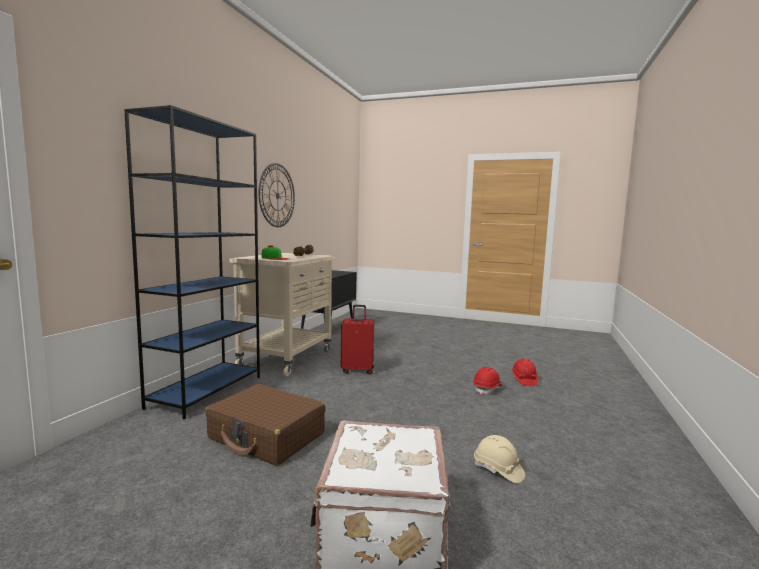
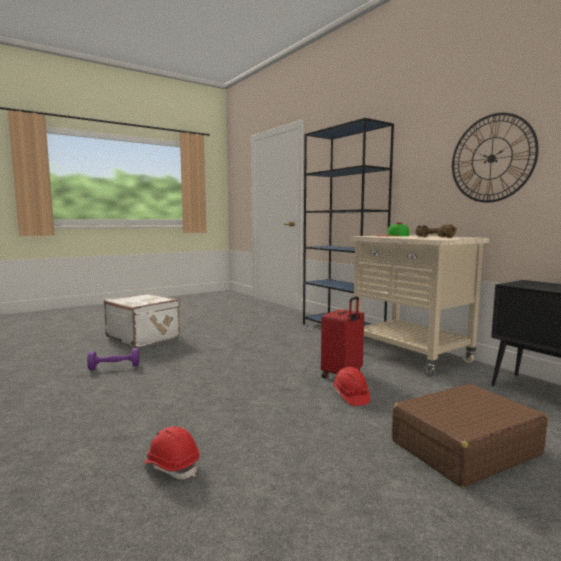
camera: 125 degrees right, 0 degrees up
(267, 436) = (254, 334): brown suitcase -> brown suitcase (464, 448)
(487, 389) = (198, 420): red hard hat -> red hard hat (350, 396)
(498, 470) = (114, 367): beige hard hat -> purple dumbbell

